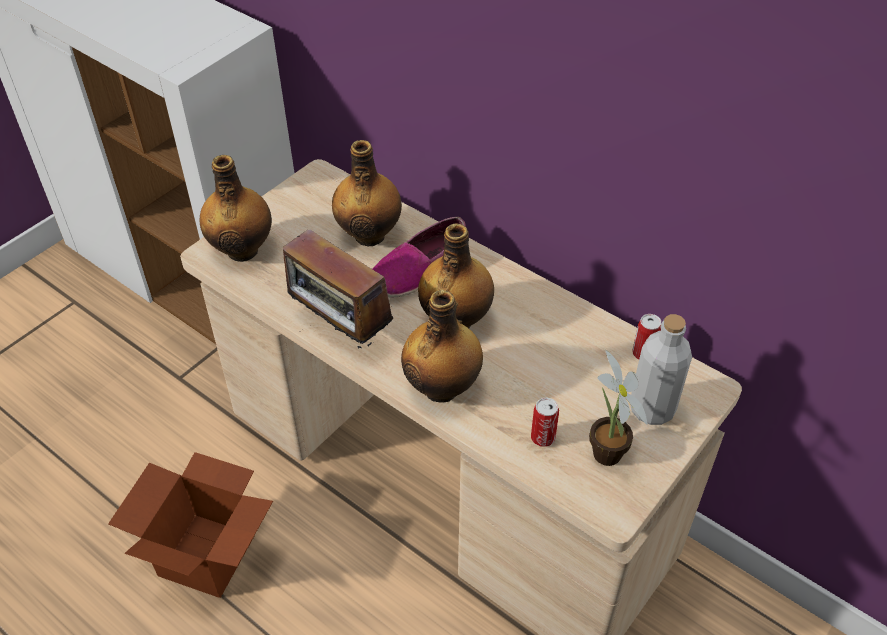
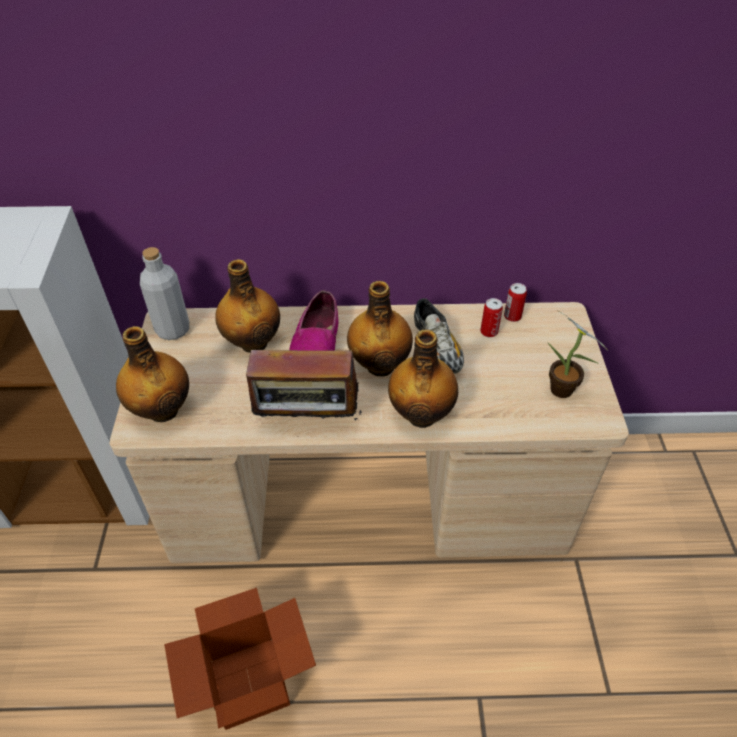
camera: 40 degrees left, 0 degrees up
(527, 338) = (437, 348): none -> shoe
(542, 438) = (516, 405): can -> can (489, 332)
(652, 409) = (553, 346): grey bottle -> grey bottle (173, 330)

